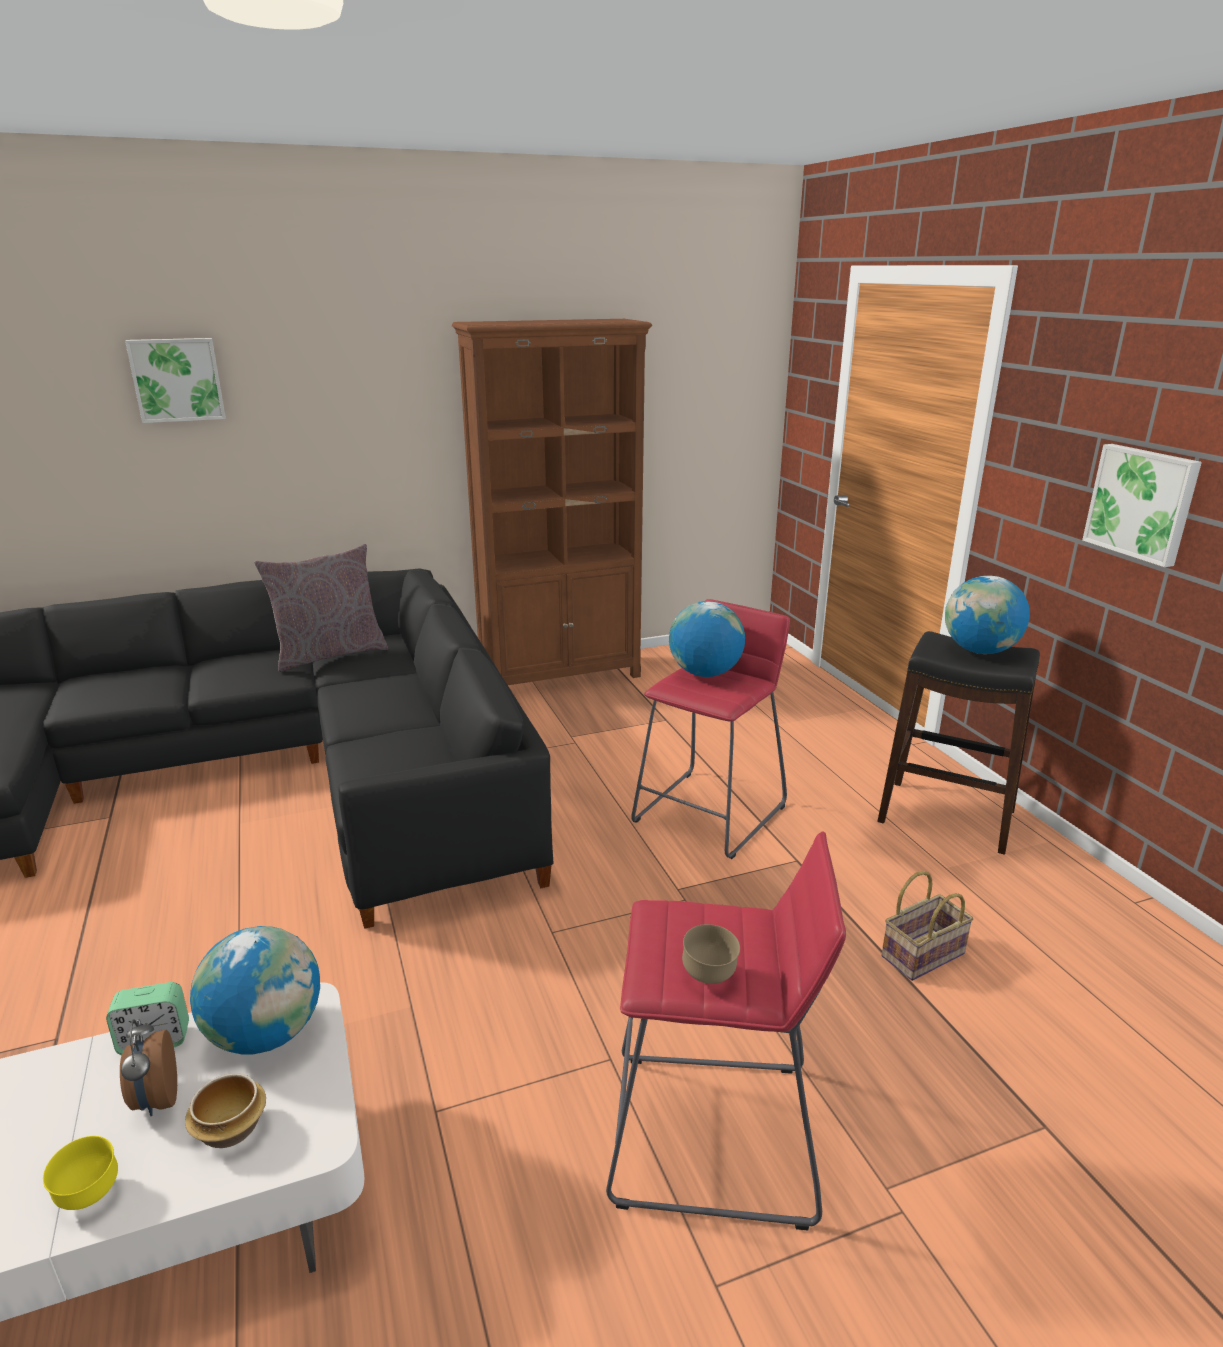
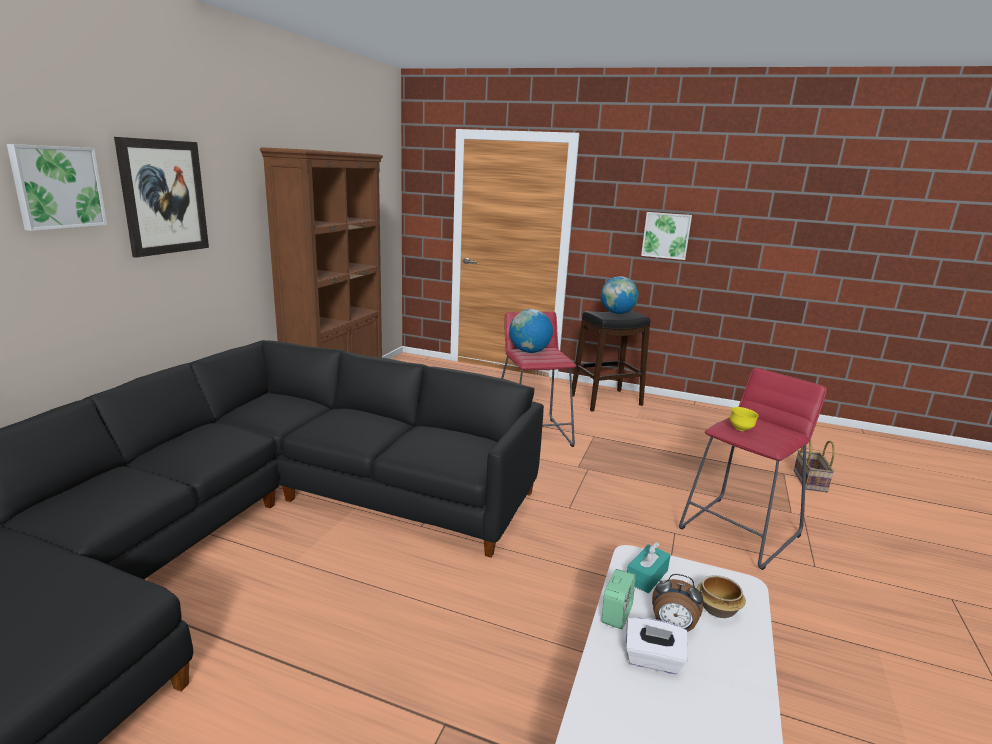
camera: 50 degrees left, 5 degrees down
(74, 1105) = (653, 660): none -> white tissue box
(90, 1196) = (738, 671): yellow bowl -> yellow bowl (741, 429)
(266, 1034) = (646, 576): globe -> turquoise tissue box
(307, 388) = (164, 197): none -> picture
(330, 654) = (251, 417): grey pillow -> none
(709, 977) = (777, 435): brown bowl -> none
(923, 953) = (680, 446): basket -> basket (808, 480)

